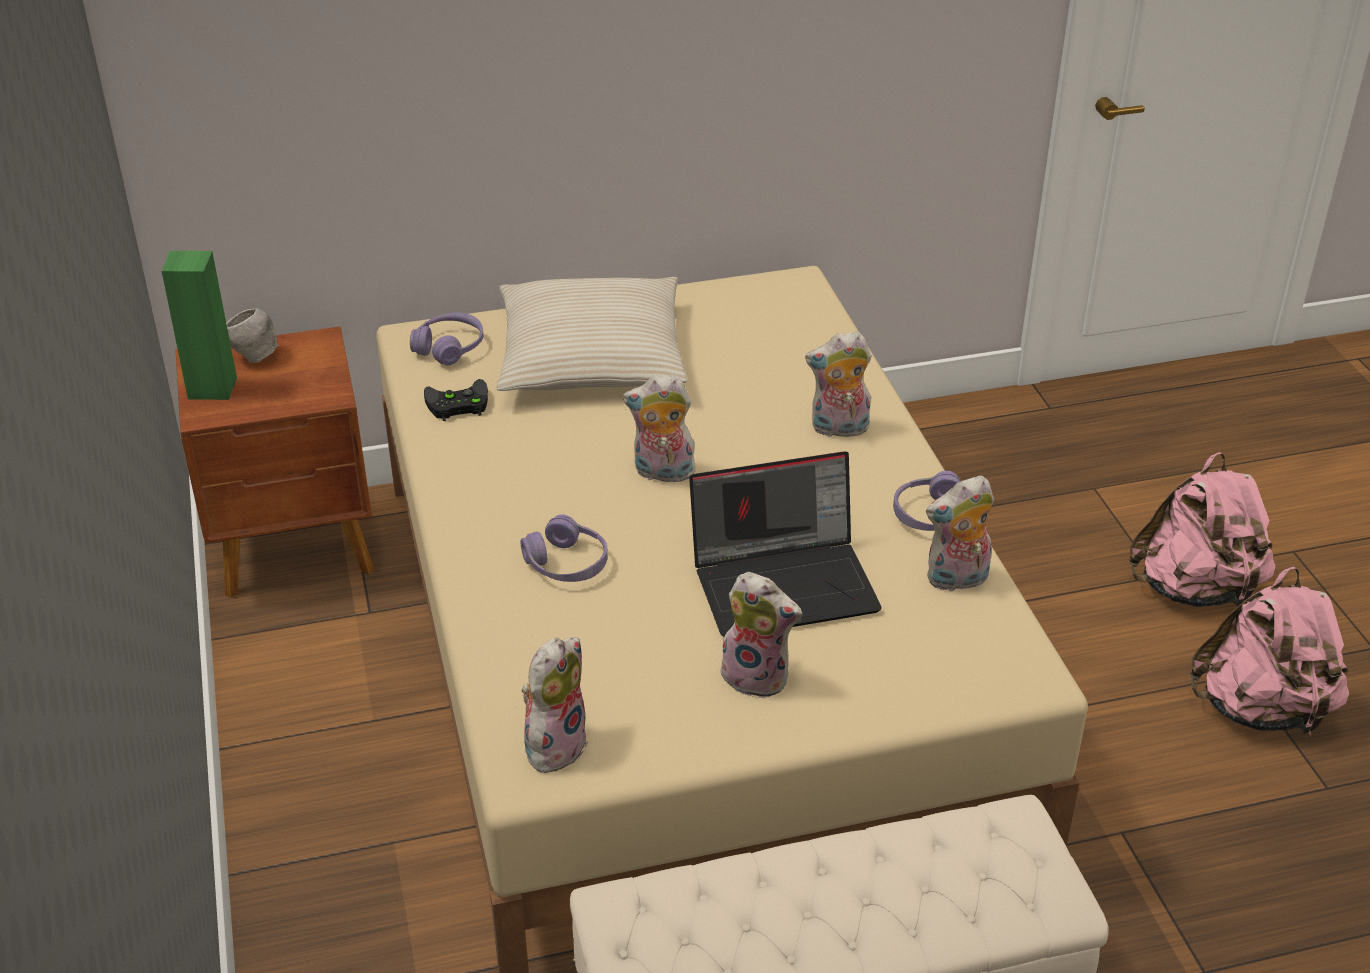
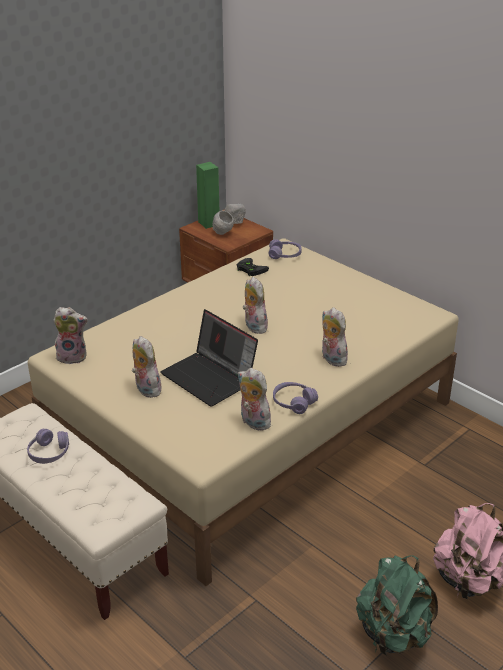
camera: 60 degrees right, 5 degrees down
(278, 386) = (223, 233): none -> grey bowl
(567, 564) = (176, 325): purple headphones -> purple headphones (49, 453)
(591, 356) = (315, 285): beige pillow -> none
(758, 676) = (146, 389): plush toy -> plush toy turned 150 degrees clockwise
(1261, 709) = (393, 634): pink backpack -> green backpack

